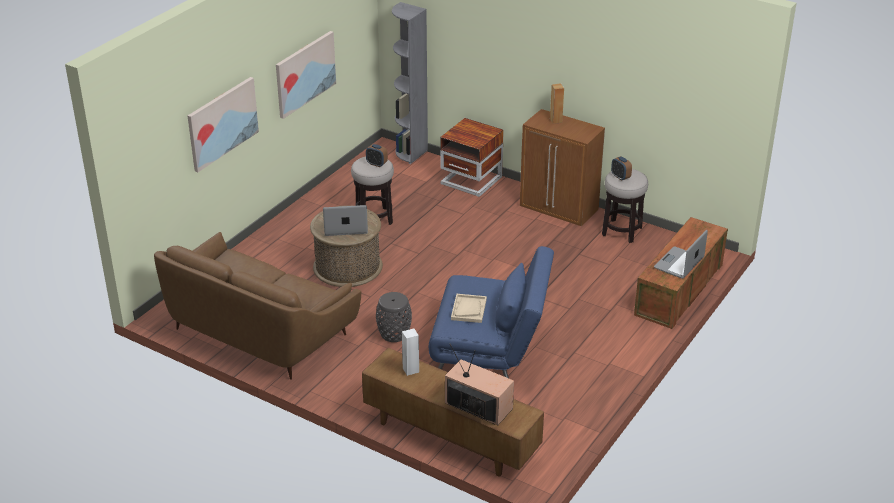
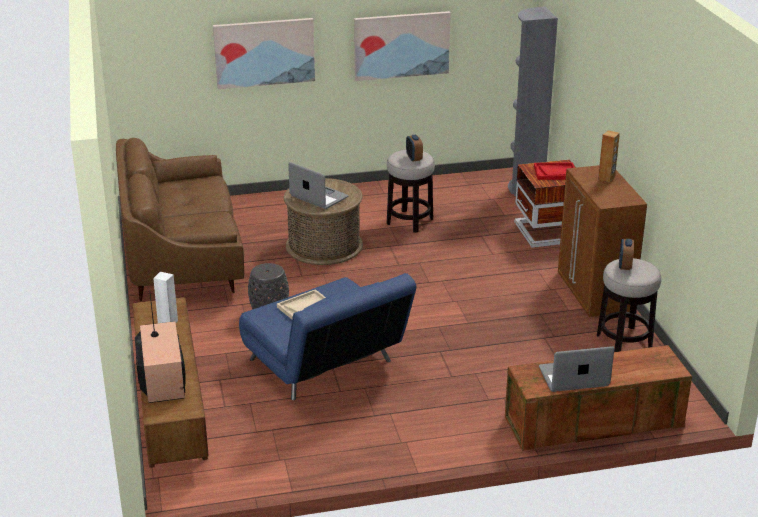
camera: 45 degrees right, 5 degrees down
(473, 132) = (555, 172): none -> red tray

